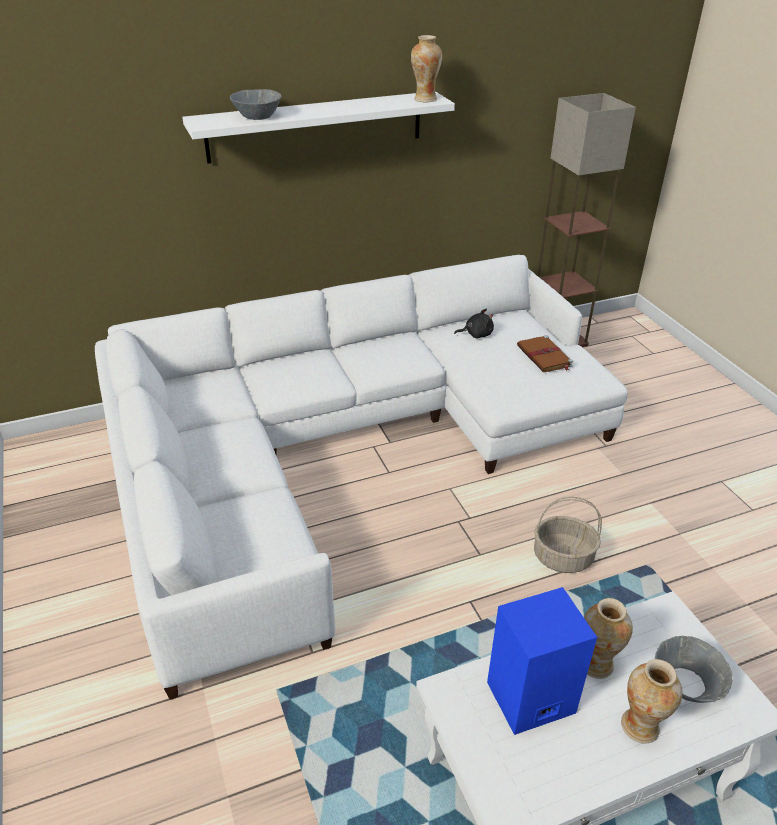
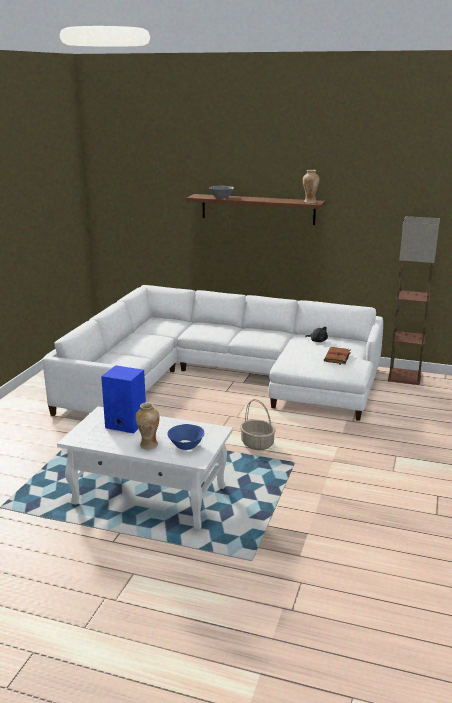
camera: 40 degrees right, 15 degrees down
(316, 126) = (257, 209): white shelf -> brown shelf
(596, 664) = (163, 428): vase -> none
(686, 684) = (186, 445): grey bowl -> blue bowl

